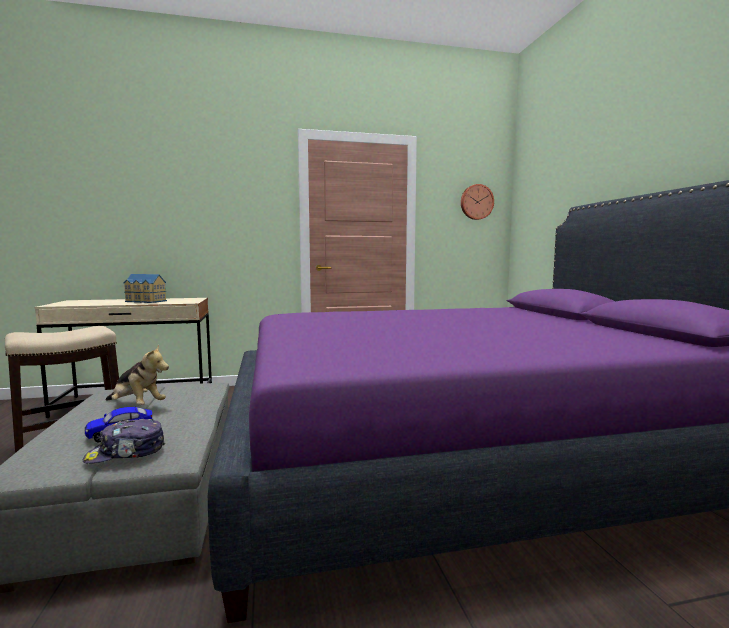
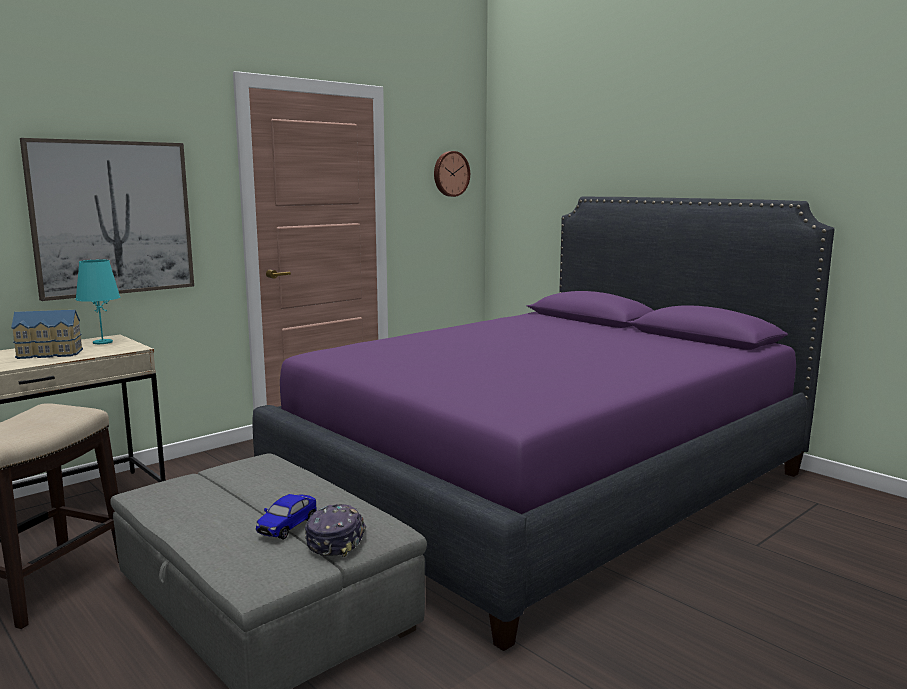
camera: 30 degrees left, 5 degrees up
(126, 453) = (336, 540): cap -> cap turned 150 degrees clockwise
(136, 406) = (230, 499): plush toy -> none
(186, 299) = (102, 342): none -> turquoise table lamp
(210, 223) = (113, 218): none -> picture

